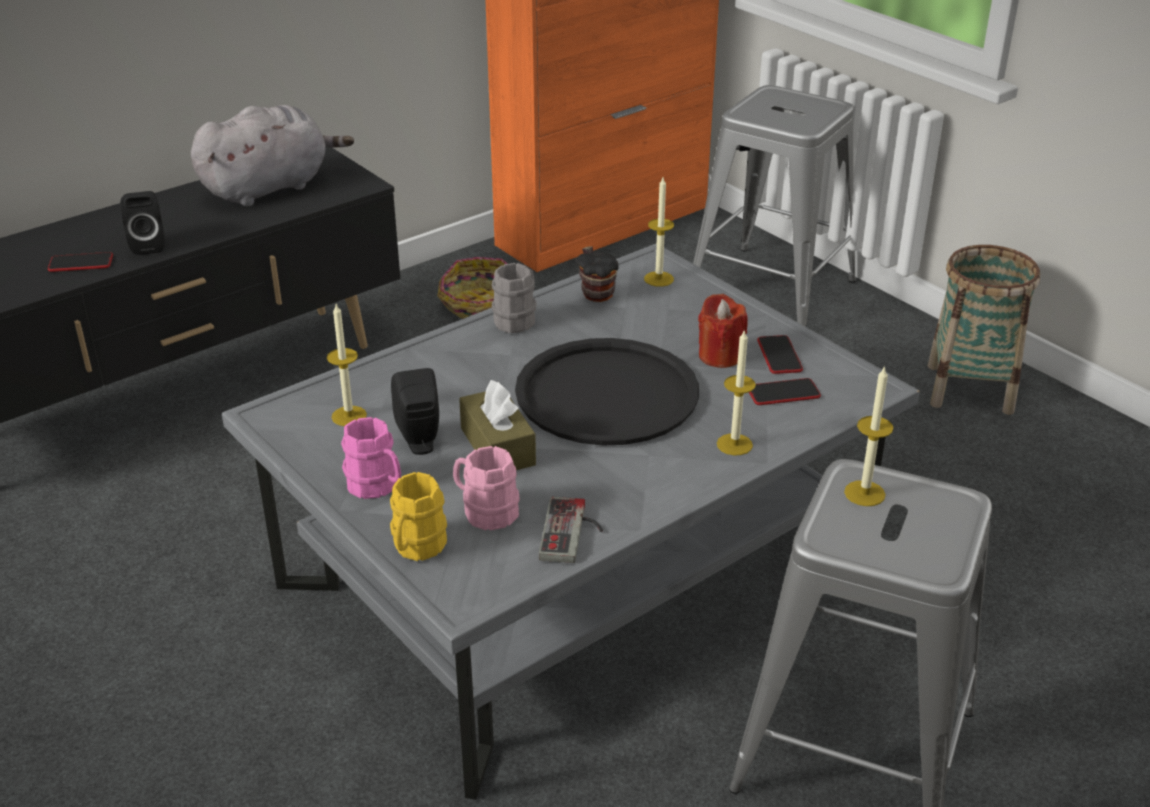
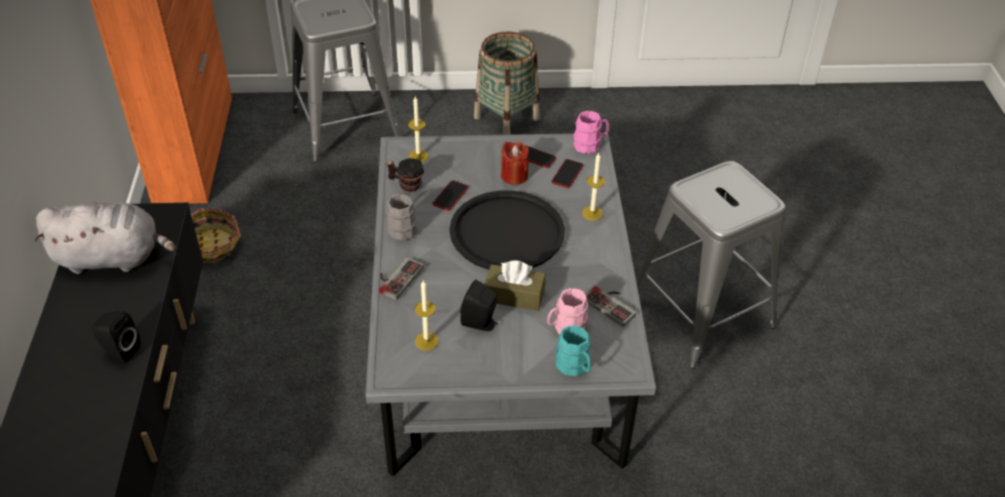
camera: 55 degrees left, 10 degrees up
(81, 263) = (102, 396): phone -> phone (450, 196)
(270, 187) = (113, 258): grey plush toy -> grey plush toy turned 90 degrees clockwise
(377, 487) = (506, 359): pink mug -> pink mug (590, 145)
(416, 548) = (574, 367): yellow mug -> turquoise mug
(430, 351) = (396, 278): none -> game controller
(864, 493) = (701, 193): candle -> none

